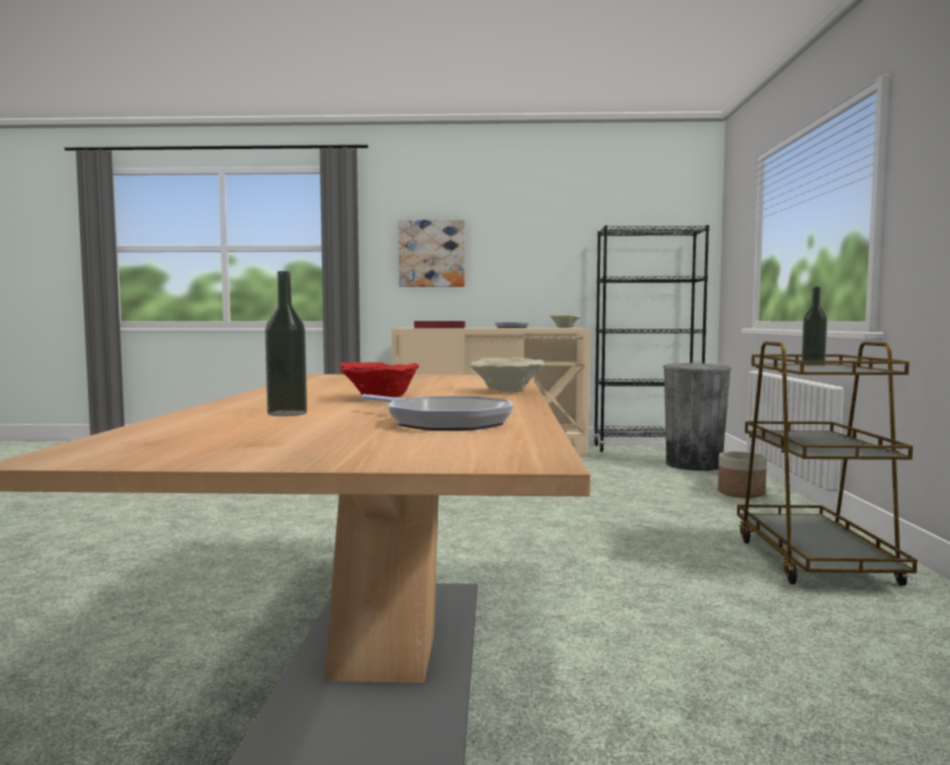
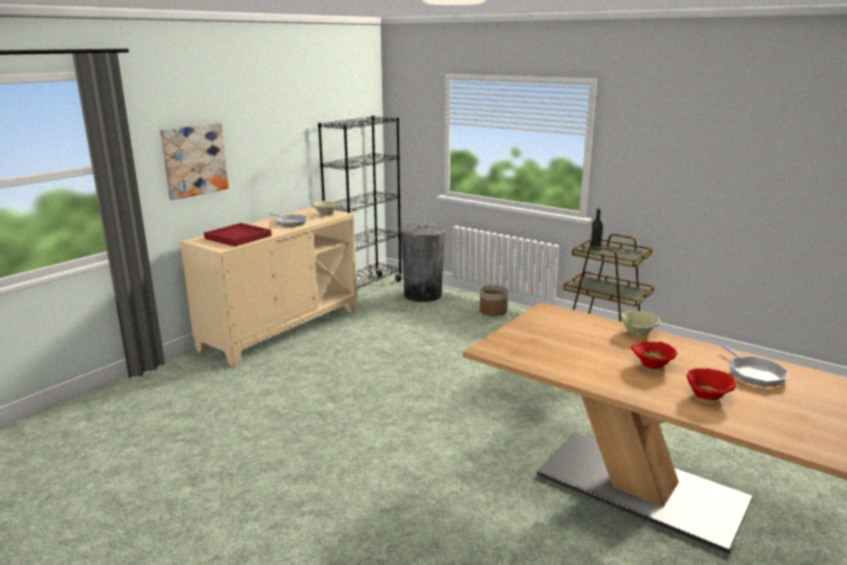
camera: 55 degrees left, 15 degrees up
(287, 413) = (708, 396): bottle -> red bowl
(443, 422) = (754, 374): frying pan -> frying pan turned 90 degrees clockwise

